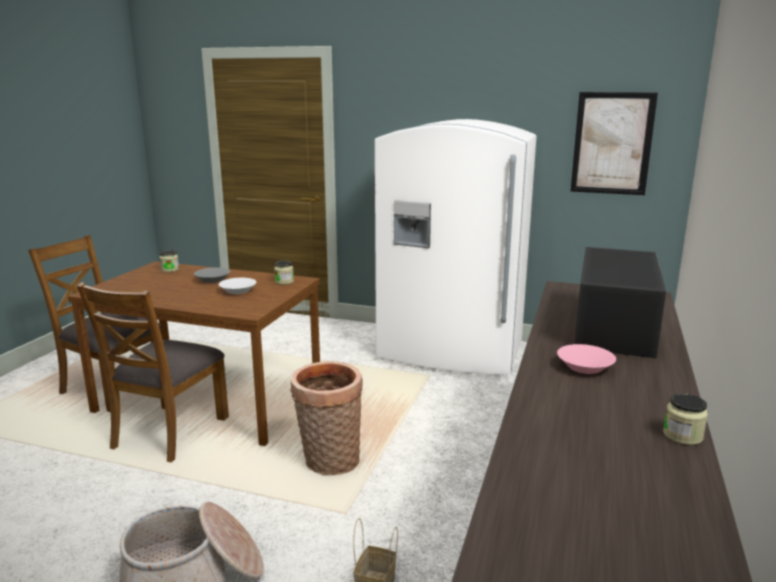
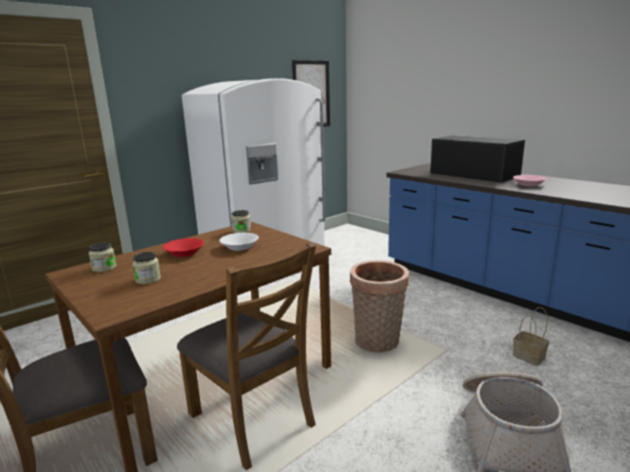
camera: 60 degrees left, 0 degrees up
(213, 280) = (185, 253): grey bowl -> red bowl
(682, 435) = (609, 185): jar -> jar (148, 279)

